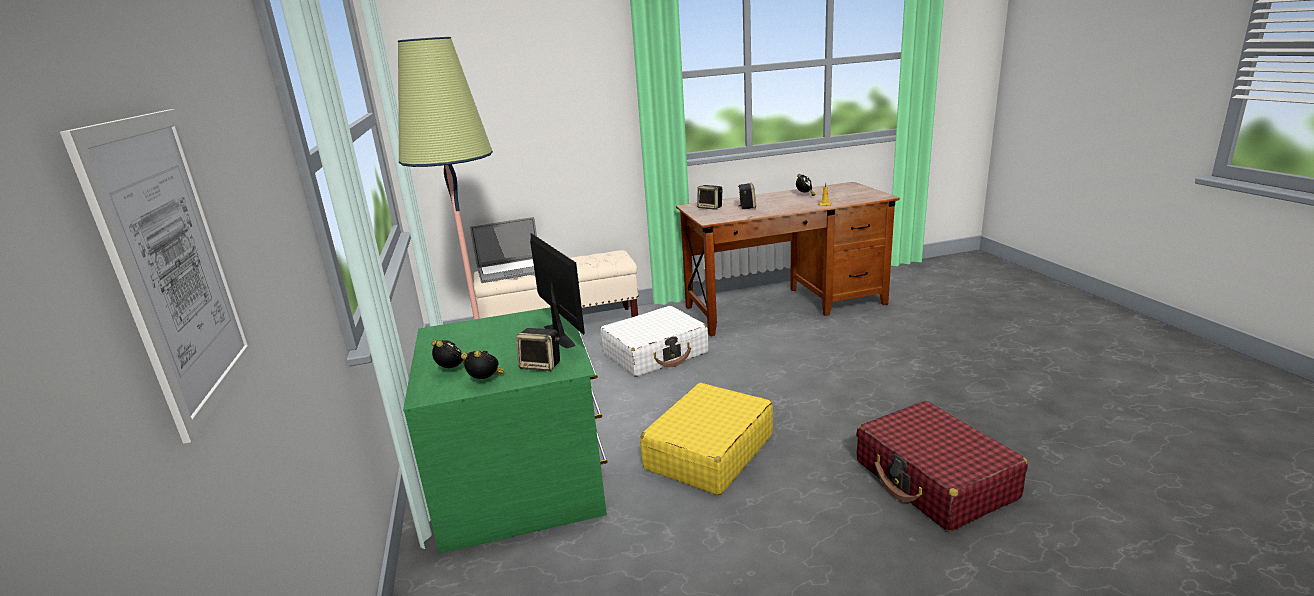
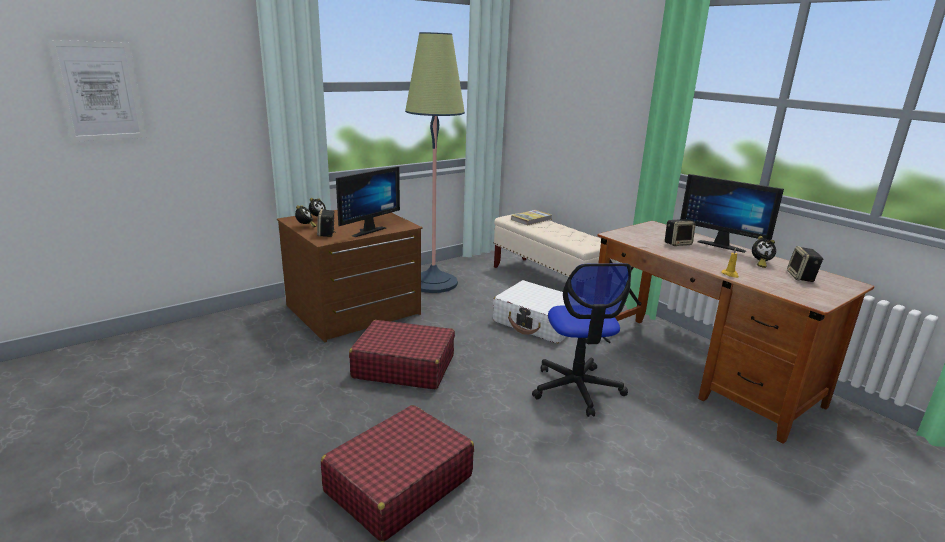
camera: 65 degrees right, 0 degrees up
(511, 271) = (531, 219): laptop -> book
(522, 479) = (354, 310): green dresser -> brown dresser
(708, 452) = (403, 366): yellow suitcase -> red suitcase
(710, 207) = (658, 231): speaker -> speaker (801, 277)
(757, 197) = (722, 245): none -> monitor
(794, 360) = (577, 389): none -> office chair

